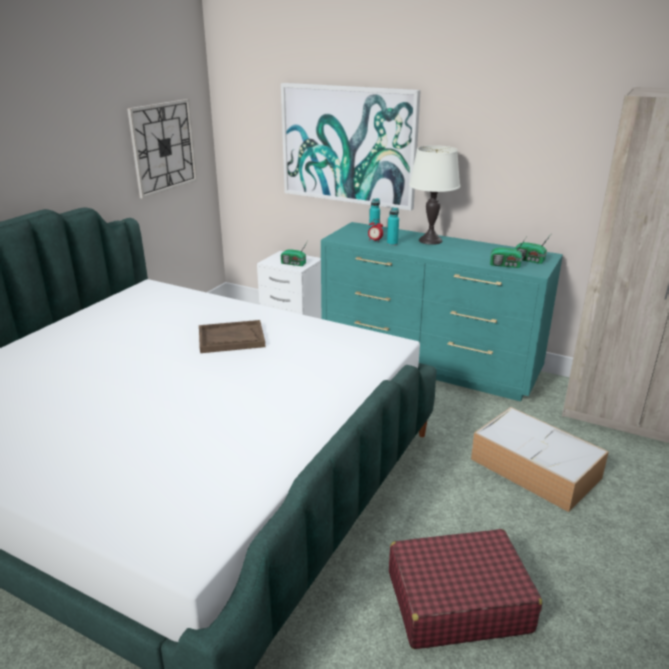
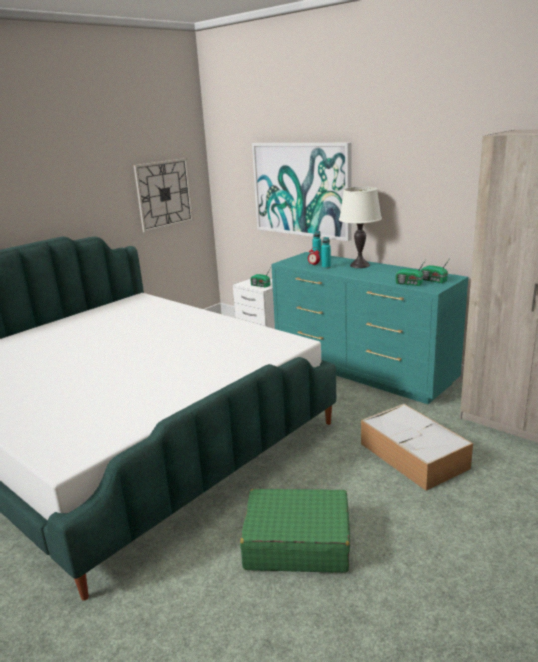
camera: 15 degrees right, 5 degrees down
(231, 338) = (177, 333): brown tray -> none
(457, 601) = (296, 542): red suitcase -> green suitcase

